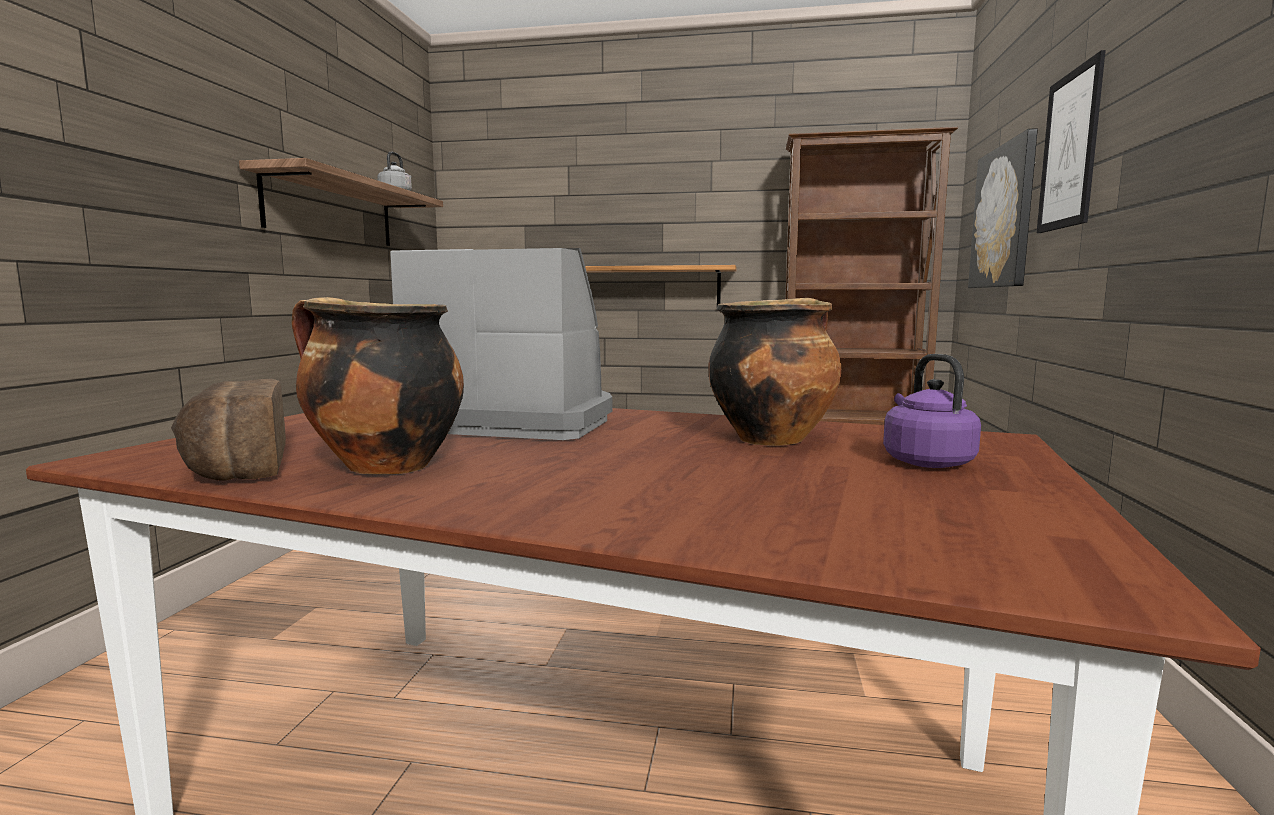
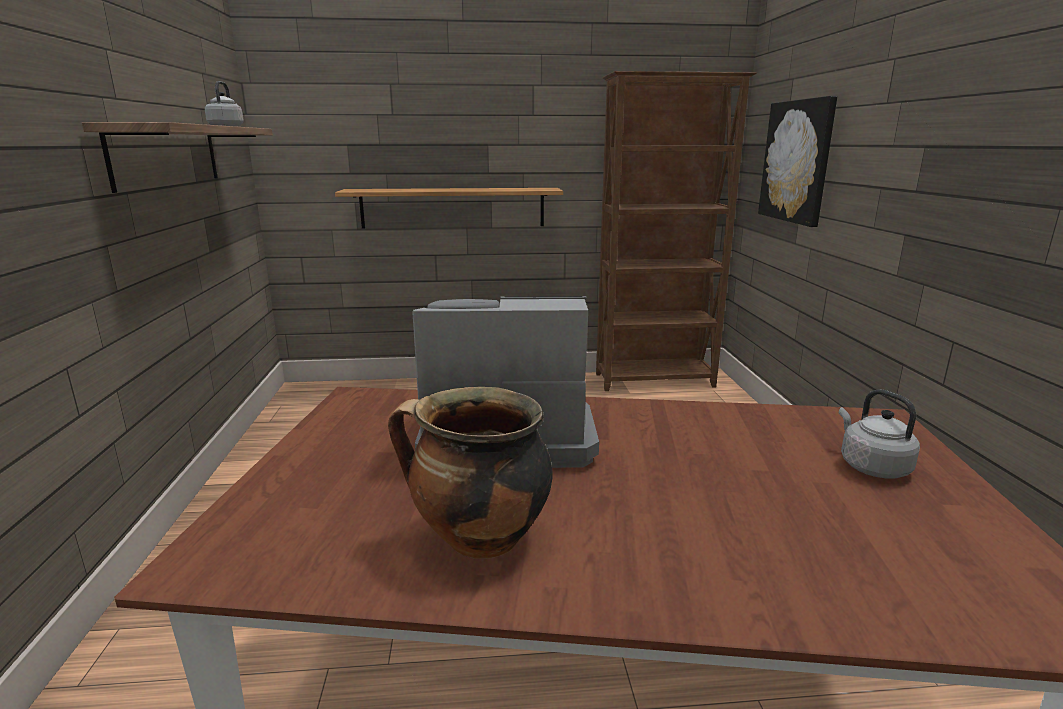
camera: 15 degrees left, 10 degrees up
(235, 465) = (338, 560): bread -> none
(772, 438) = (737, 441): cooking pot -> none
(925, 461) = (871, 466): purple kettle -> grey kettle
(1069, 150) = (871, 127): picture -> none

